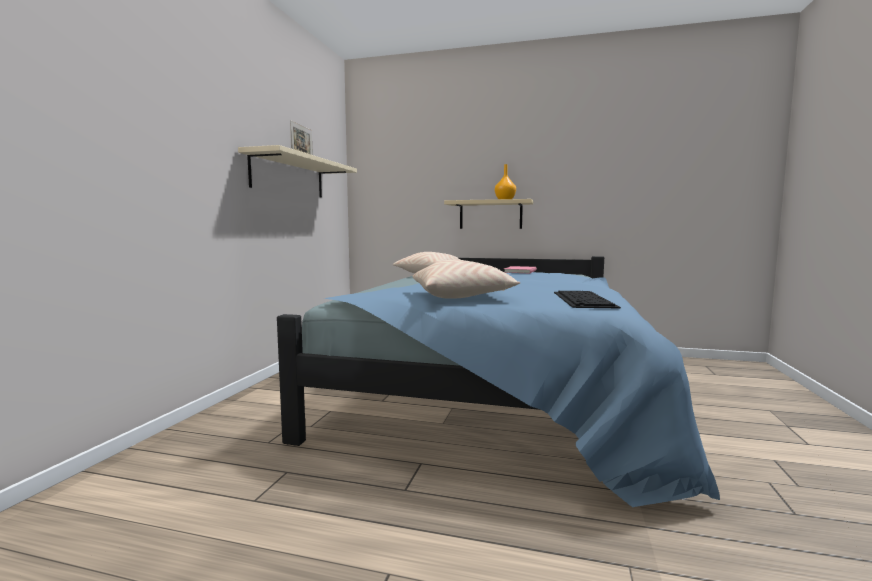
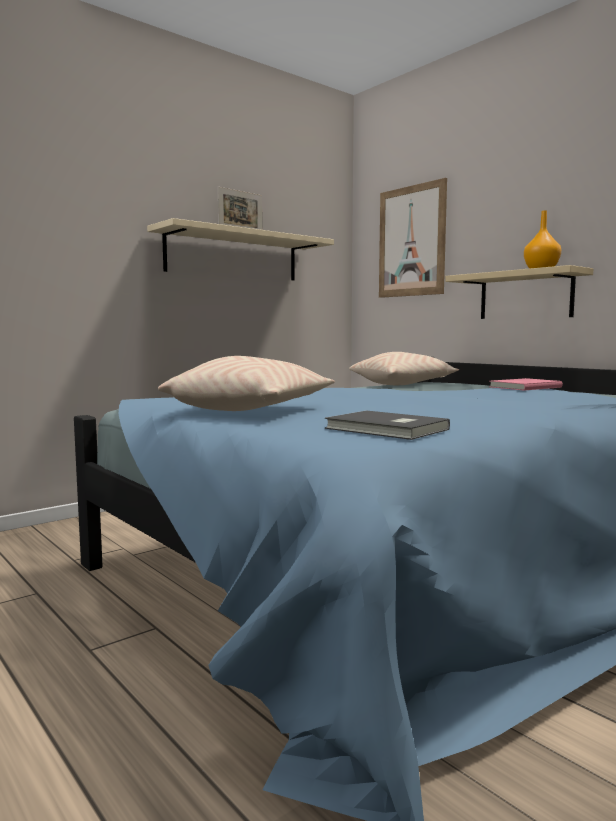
camera: 35 degrees right, 0 degrees up
(402, 174) = (411, 241): none -> picture
(584, 299) = (386, 429): keyboard -> grey book

